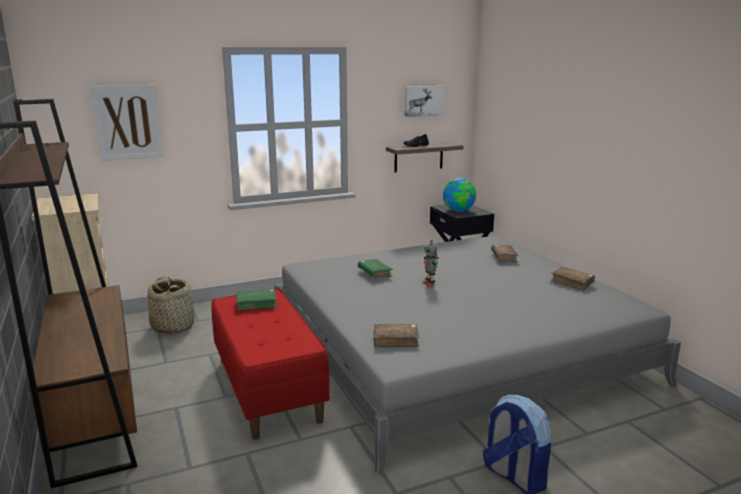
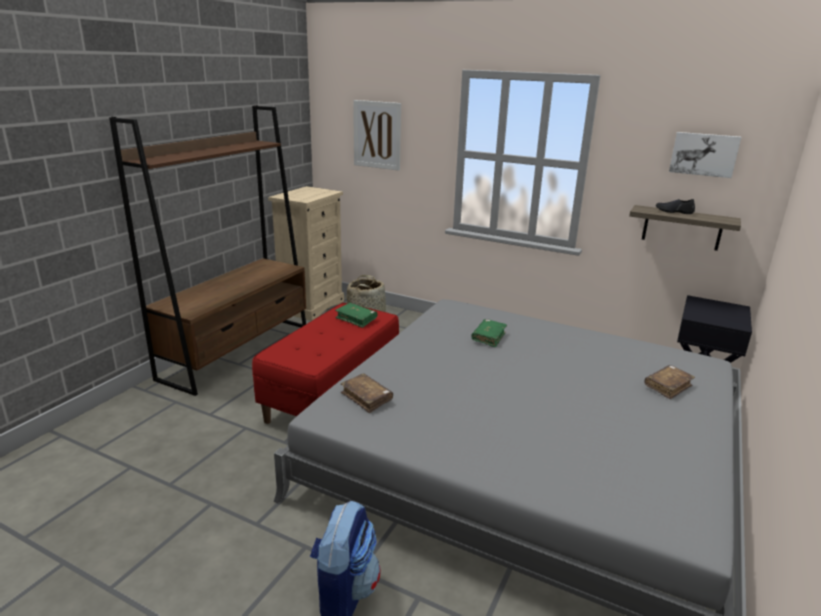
camera: 50 degrees right, 5 degrees up
(429, 283) = (511, 370): toy robot -> none
(459, 210) = (709, 312): globe -> none
(572, 283) = (673, 454): brown book -> none

